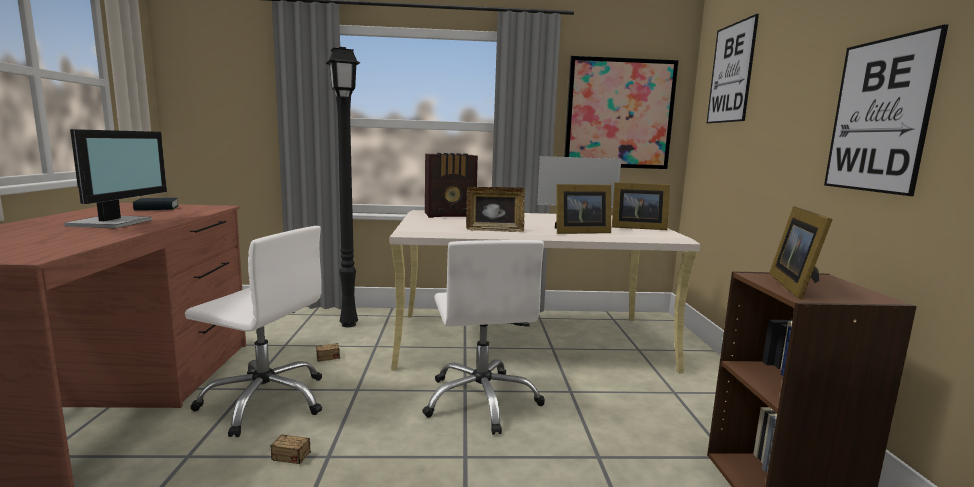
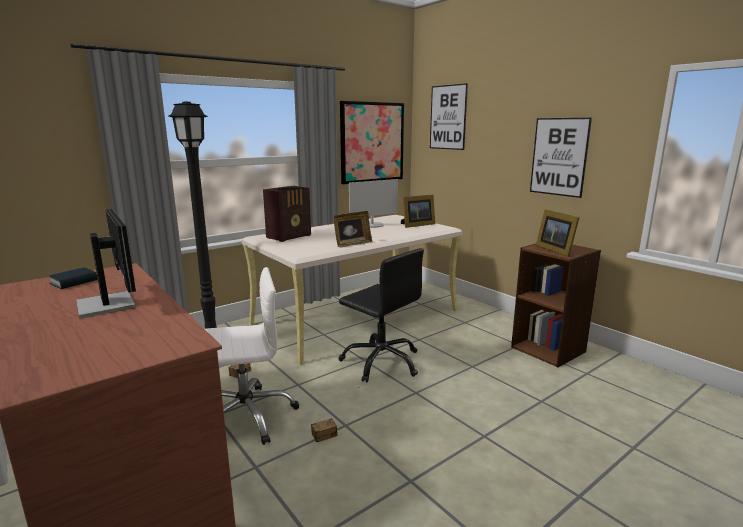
camera: 35 degrees left, 5 degrees up
(482, 400) = (381, 361): white office chair -> black office chair
(579, 232) = (399, 235): picture frame -> none

